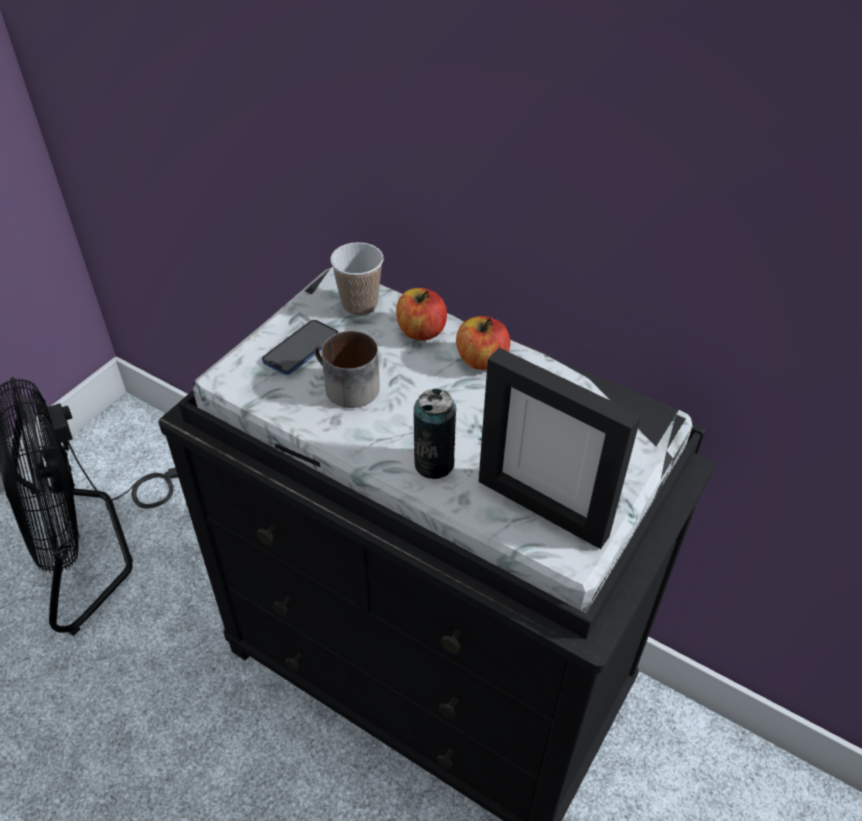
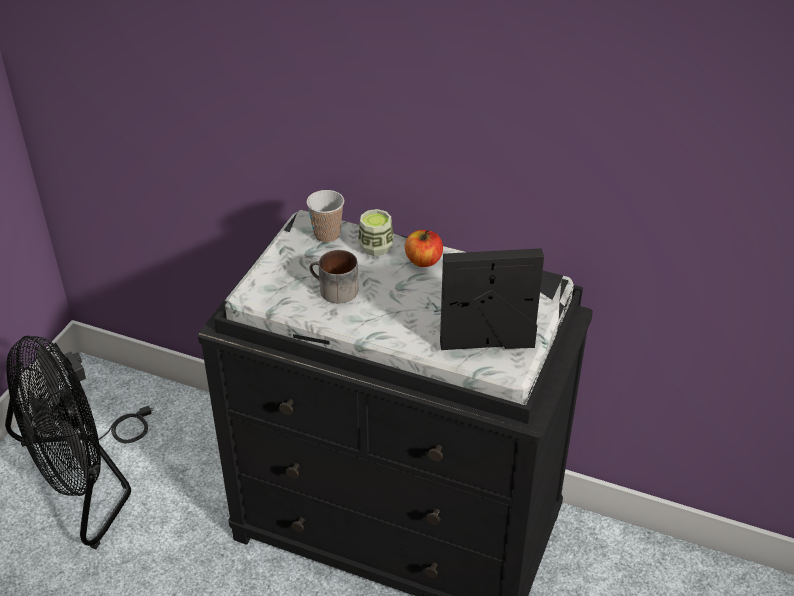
camera: 10 degrees left, 5 degrees down
(301, 349) = (294, 269): phone -> none
(421, 331) = (376, 247): apple -> cup
(434, 463) = (408, 330): can -> none
(544, 506) = (487, 344): picture frame -> picture frame turned 150 degrees clockwise

